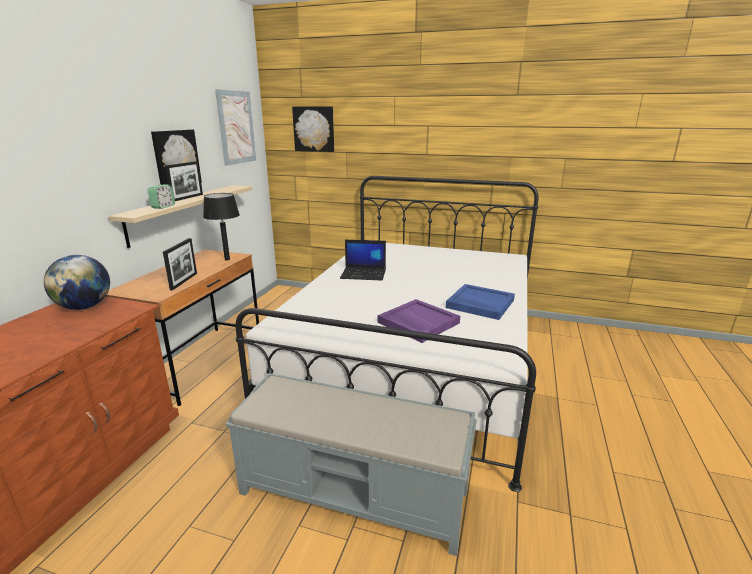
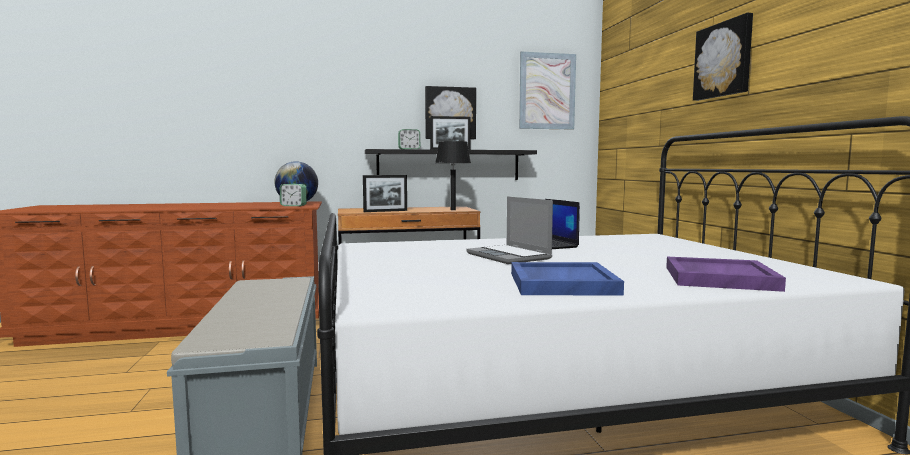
camera: 60 degrees right, 15 degrees down
(117, 313) = (293, 205): none -> alarm clock
(183, 213) = (449, 165): beige shelf -> black shelf
(314, 129) = (634, 86): picture -> picture (724, 60)
(392, 293) = (510, 256): none -> laptop
(417, 323) = (441, 270): purple tray -> purple tray (718, 278)

